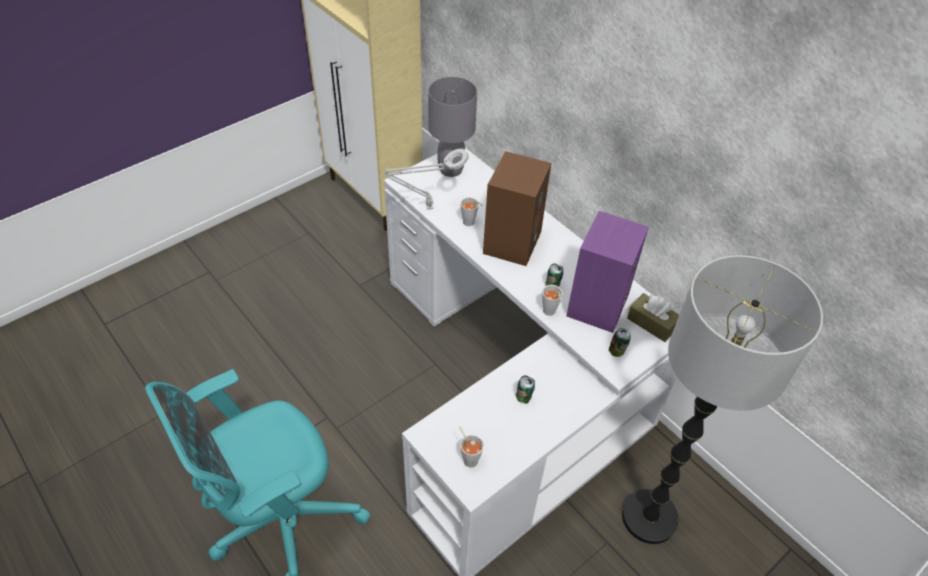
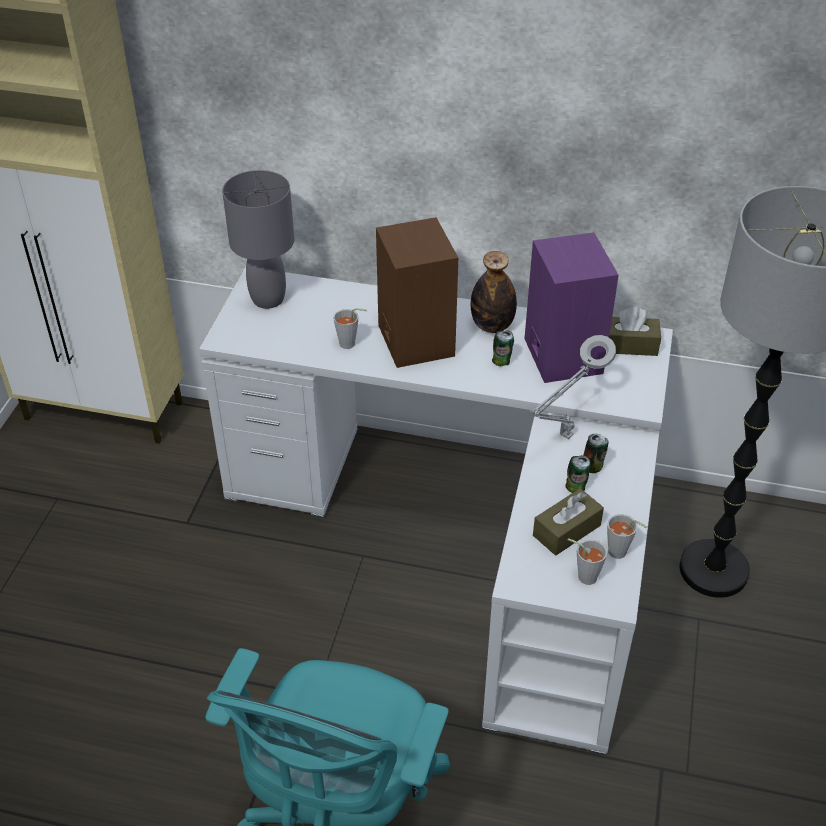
camera: 35 degrees left, 5 degrees down
(427, 207) = (284, 352): grey table lamp -> grey table lamp (564, 437)
(489, 422) = (566, 530): none -> brown tissue box
(549, 313) = (526, 388): grey cup -> grey cup (621, 554)
(570, 259) = (492, 326): none -> bottle
(617, 351) = (625, 388): can -> can (593, 466)

